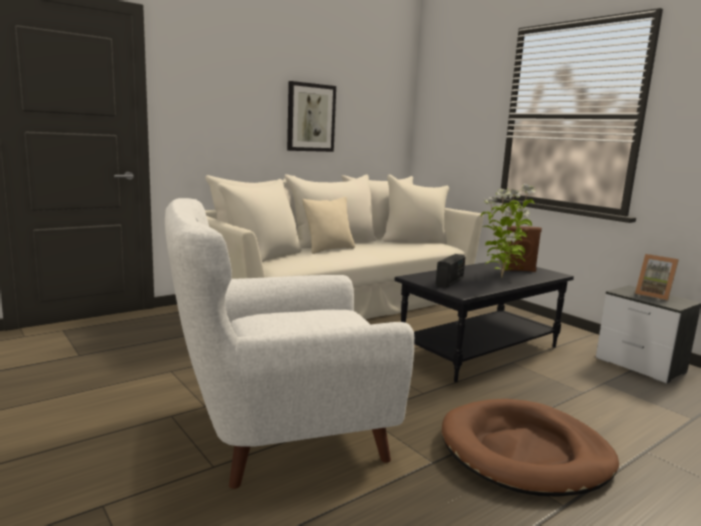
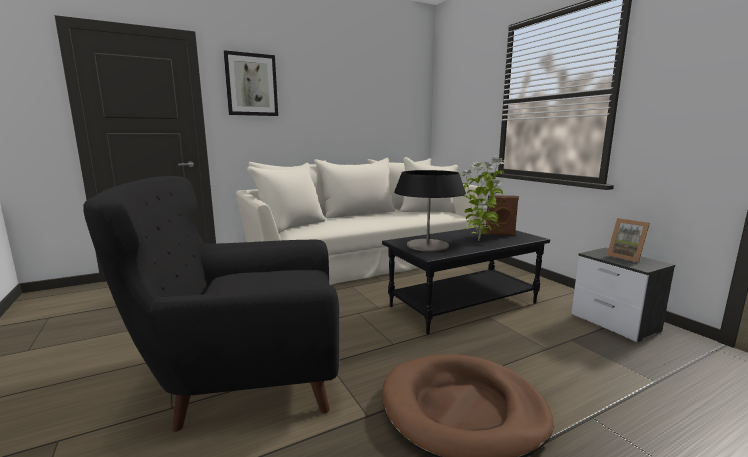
camera: 10 degrees right, 0 degrees up
(278, 431) = (247, 375): white armchair -> black armchair
(311, 117) = (341, 114): picture -> picture (251, 85)
(329, 249) = (350, 218): beige pillow -> none
(450, 282) = (427, 245): radio -> table lamp

